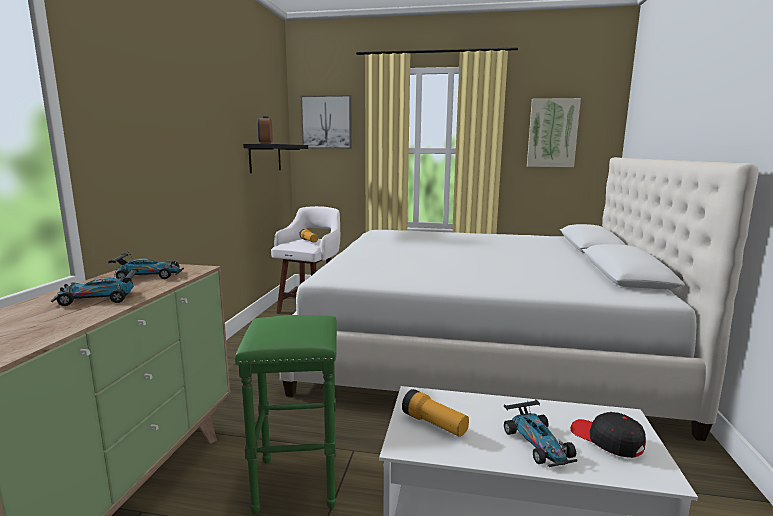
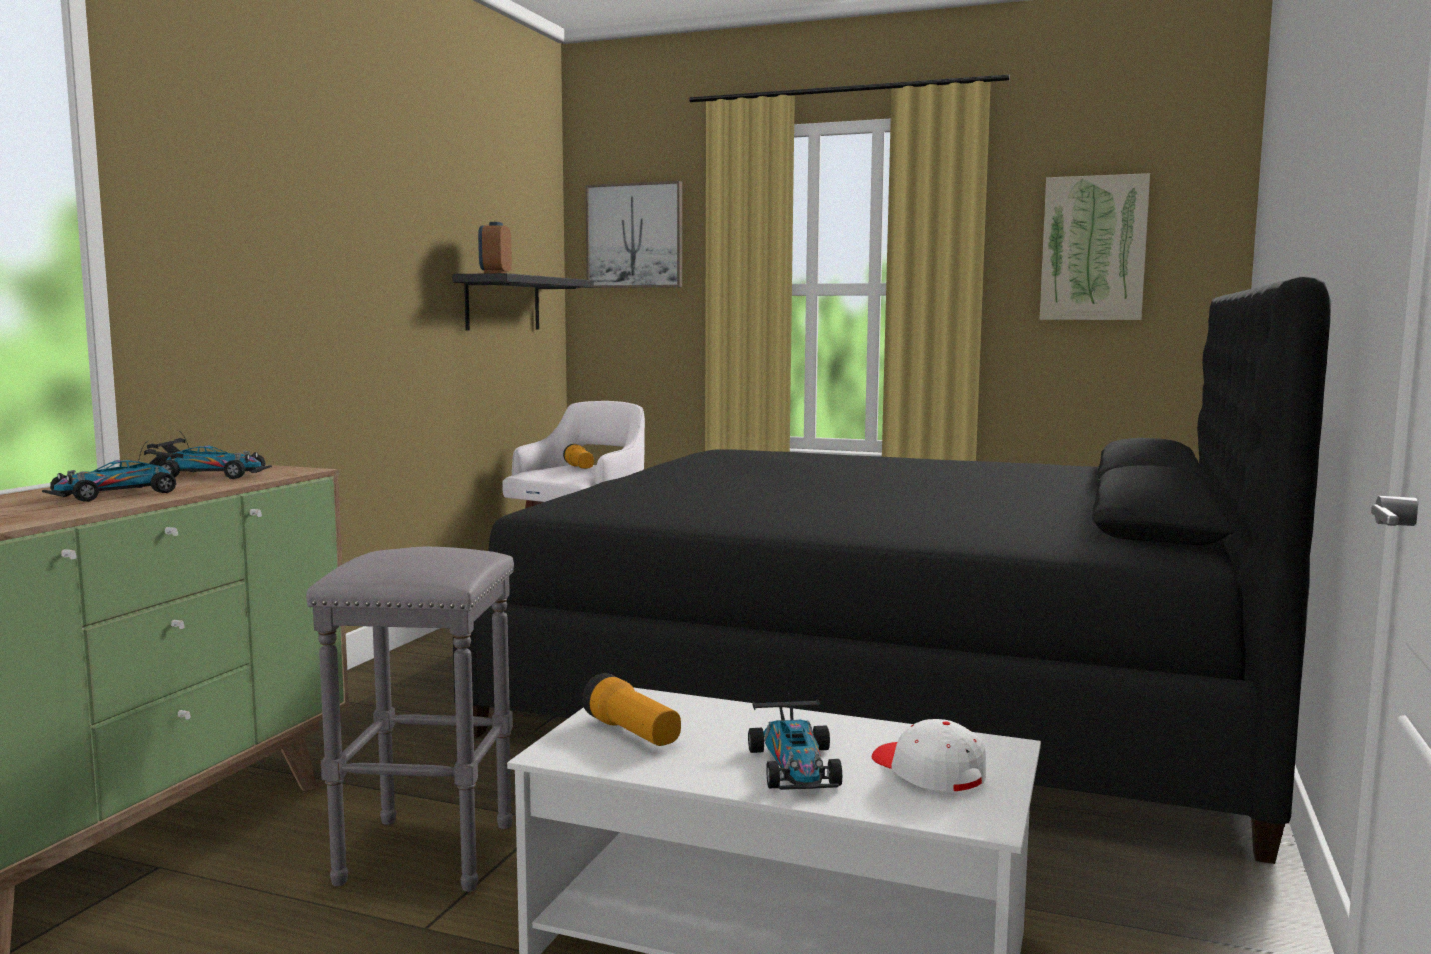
camera: 10 degrees right, 5 degrees down
(99, 298) = (116, 494): toy car -> toy car turned 45 degrees counterclockwise
(295, 480) = (424, 851): green stool -> grey stool
(478, 345) = (889, 683): white bed -> black bed
(606, 440) = (927, 772): black cap -> white cap

